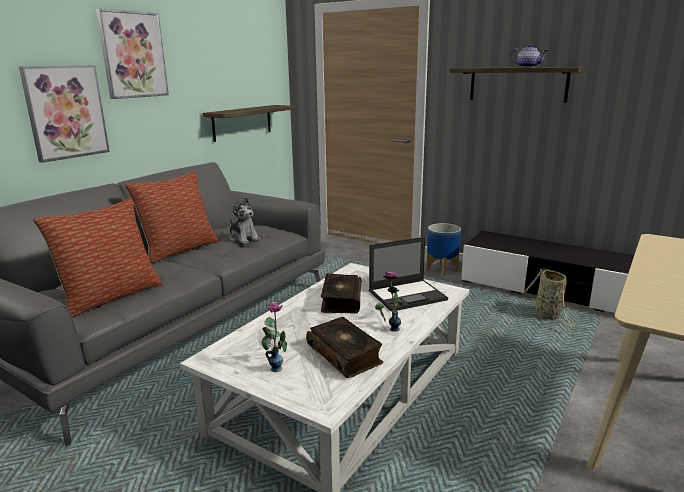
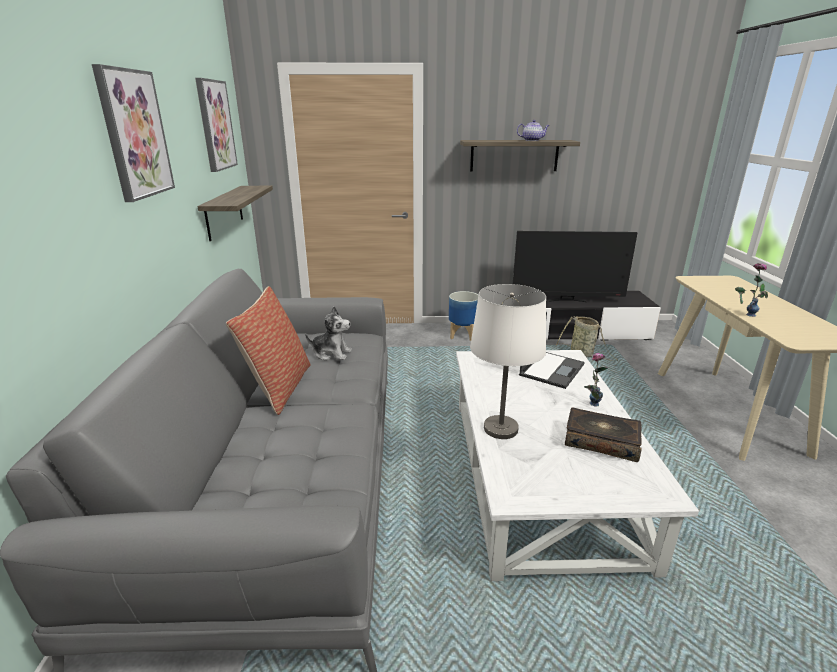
camera: 35 degrees left, 5 degrees up
(66, 112) = (88, 231): picture -> picture (215, 125)
(110, 296) = (308, 474): pillow -> none
(276, 365) = (571, 476): vase -> vase (744, 313)
(283, 319) = (501, 429): none -> white table lamp
(340, 301) = (513, 392): book -> none
(560, 253) = (567, 300): none -> television

